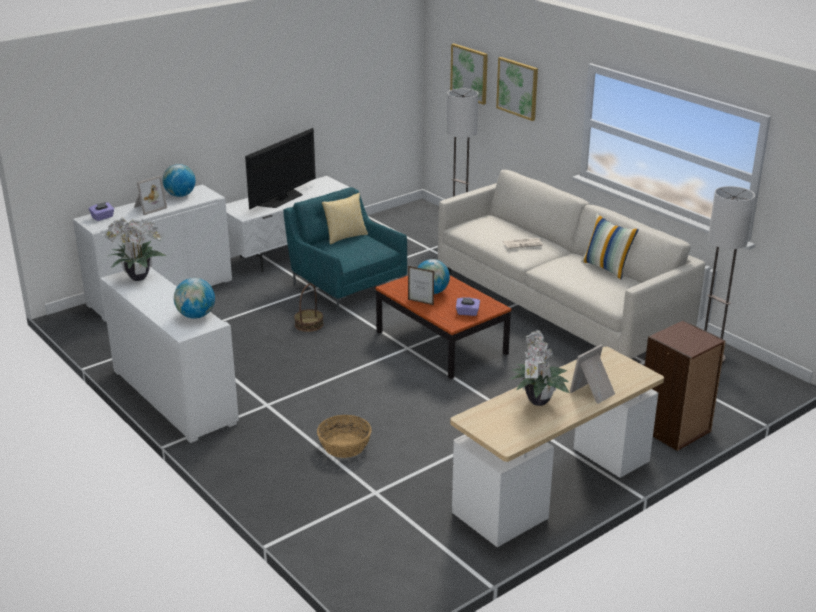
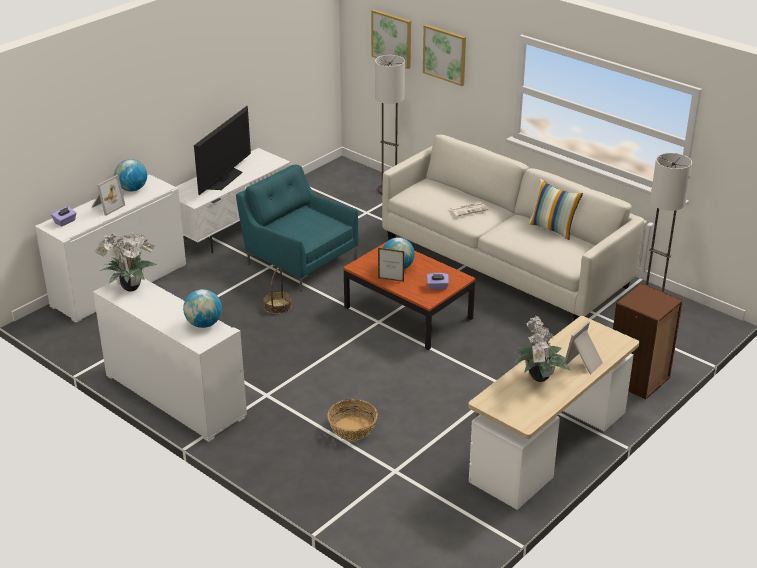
camera: 10 degrees left, 5 degrees up
(345, 237) = (295, 214): pillow -> none

